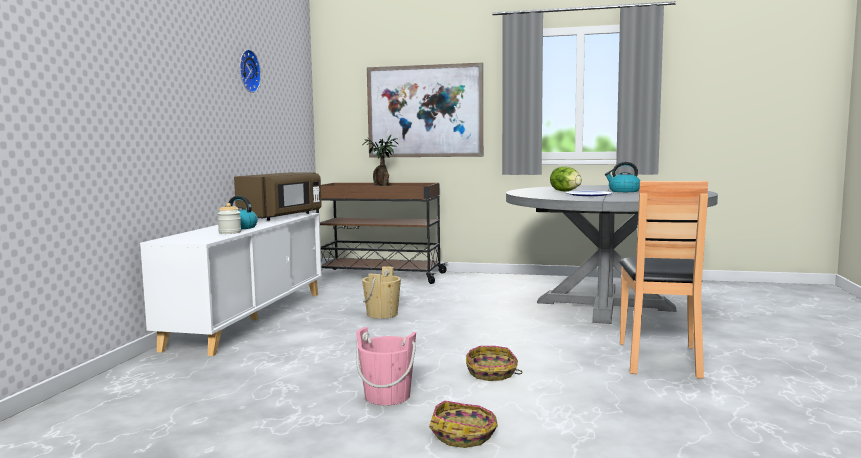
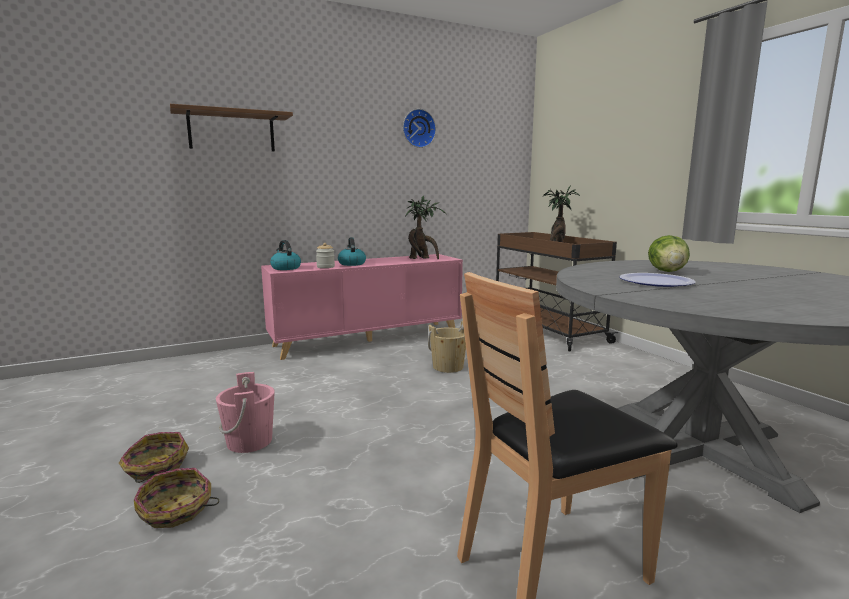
camera: 50 degrees right, 5 degrees up
(103, 61) = (232, 131): none -> shelf
(249, 319) = (368, 339): white cabinet -> pink cabinet
(282, 216) = (422, 259): brown microwave -> potted plant
(424, 111) = (617, 158): picture -> none
(492, 373) = (353, 466): basket -> basket (156, 467)
(623, 191) = (756, 285): kettle -> kettle (285, 268)

